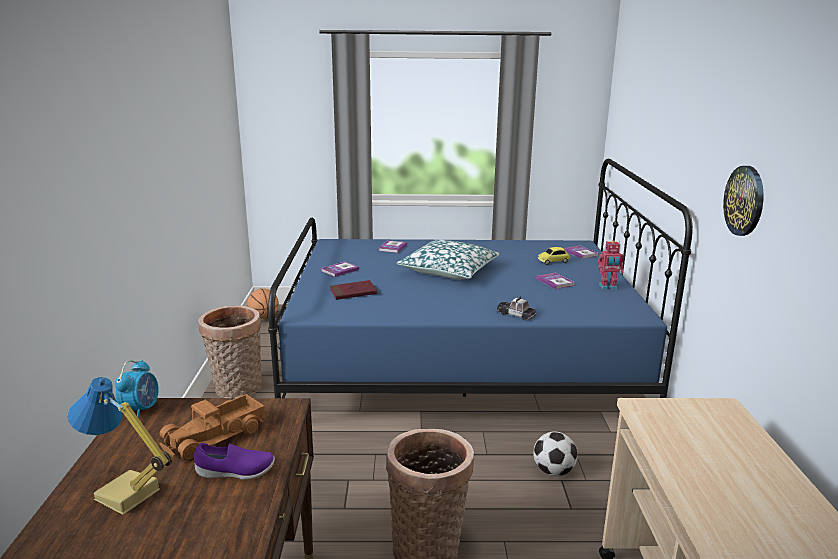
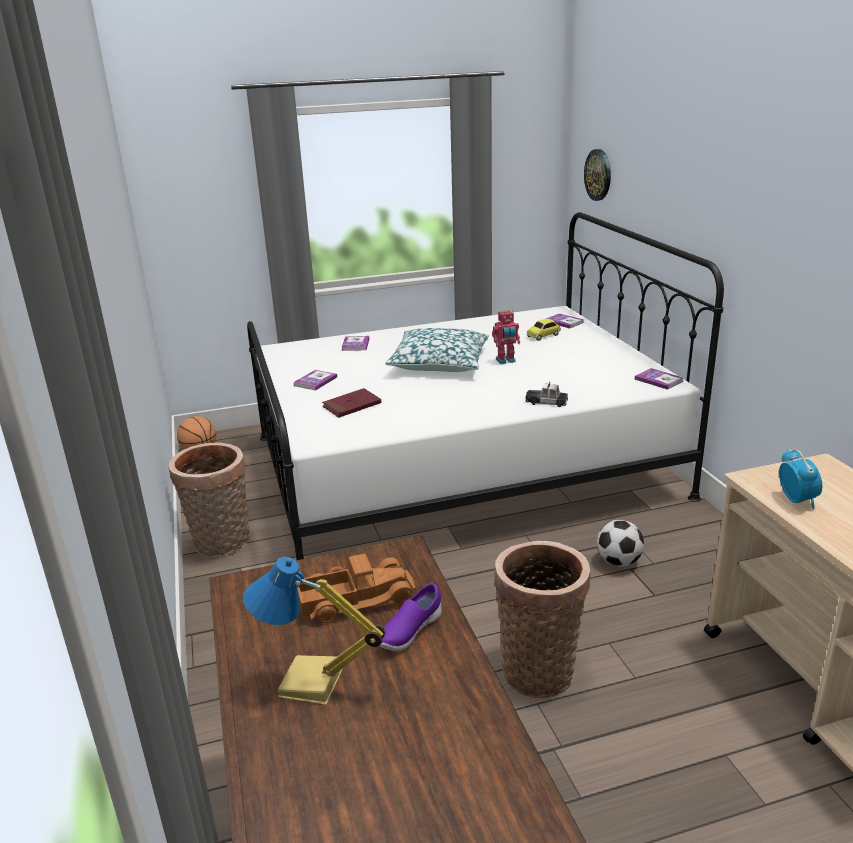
camera: 15 degrees left, 5 degrees up
(141, 409) = (240, 587): alarm clock -> alarm clock (796, 500)
(216, 437) = (355, 599): toy truck -> toy truck turned 135 degrees counterclockwise
(235, 473) = (410, 632): purple shoe -> purple shoe turned 150 degrees clockwise
(459, 363) = (460, 465): blue bed -> white bed
(555, 282) = (561, 359): book -> book (659, 380)
(608, 287) = (618, 357): toy robot -> toy robot (506, 361)
(745, 200) = (794, 252): wall clock -> wall clock (598, 175)

